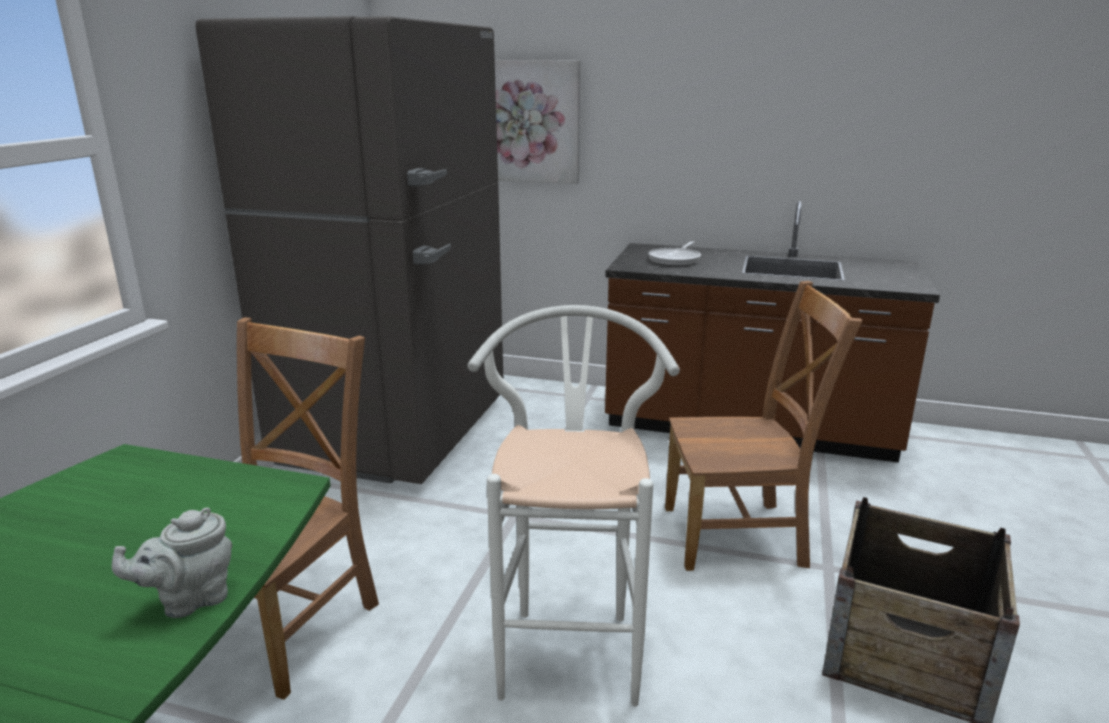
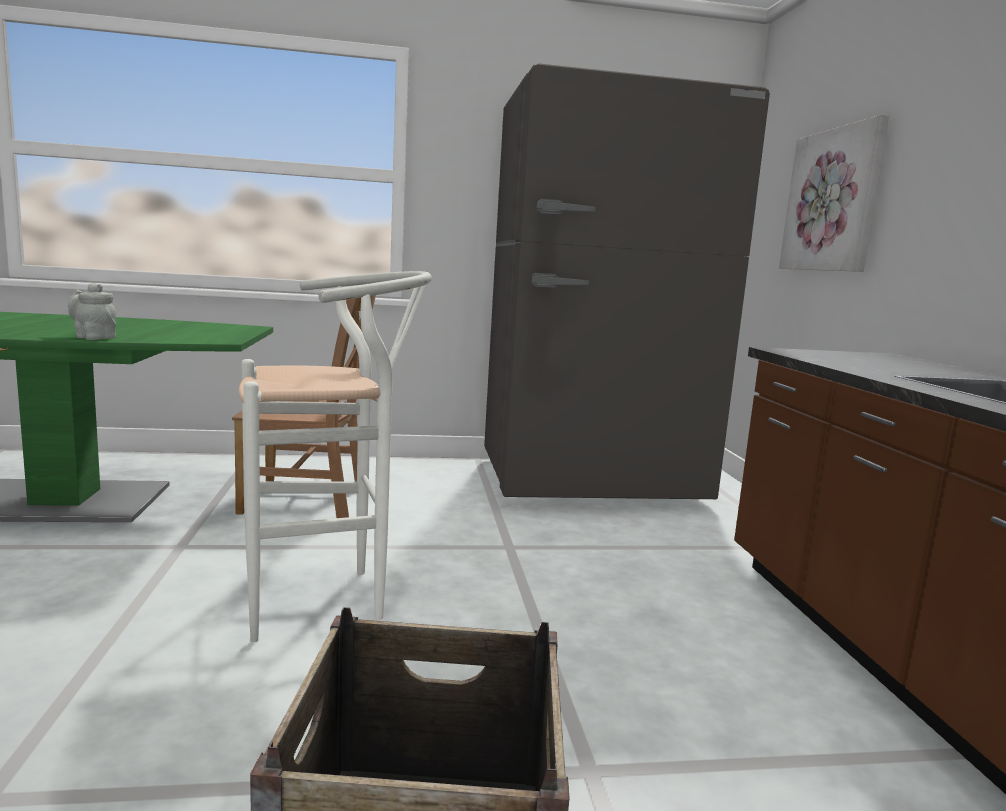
camera: 65 degrees right, 10 degrees down
(675, 259) = (870, 361): frying pan -> none
(740, 536) = (600, 682): brown chair -> none

